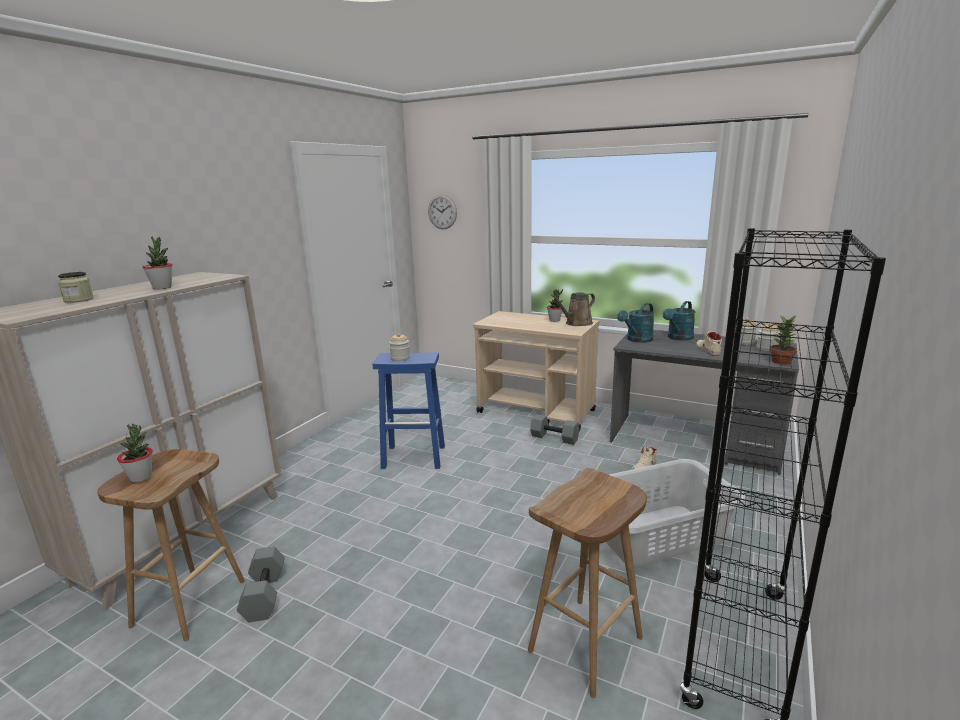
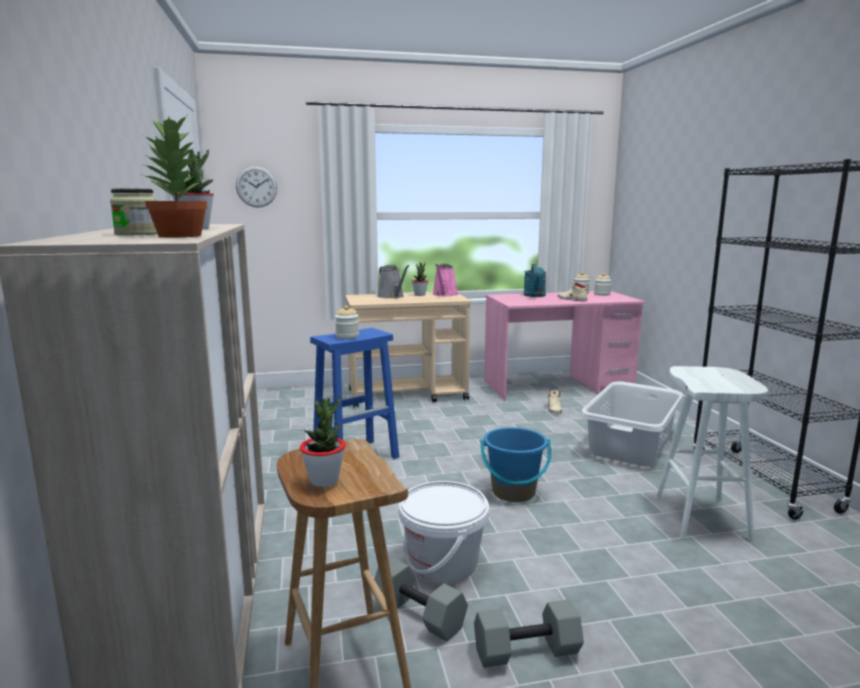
camera: 40 degrees left, 5 degrees down
(332, 567) = (443, 563): none -> white bucket
(467, 535) = (513, 492): none -> blue bucket
(526, 319) = (392, 296): none -> grey watering can
(553, 438) = (457, 409): grey dumbbell -> grey dumbbell (526, 653)
(576, 323) = (444, 294): brown watering can -> pink watering can
(585, 646) = (703, 518): brown stool -> white stool
(637, 340) = (511, 300): turquoise watering can -> none
(694, 442) = (557, 386): grey desk -> pink desk
(781, 362) = (628, 299): potted plant -> potted plant (180, 236)

